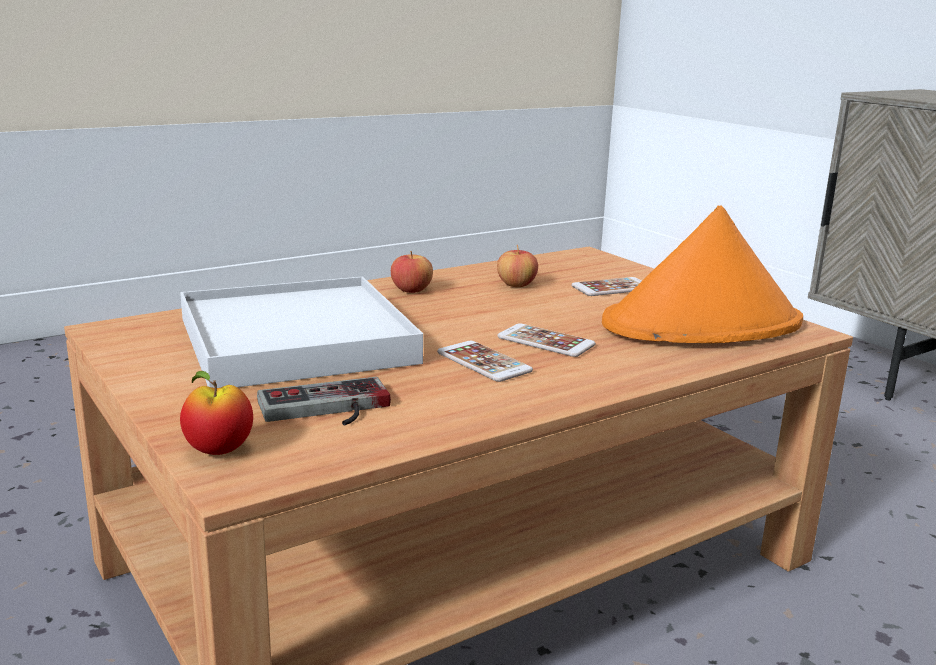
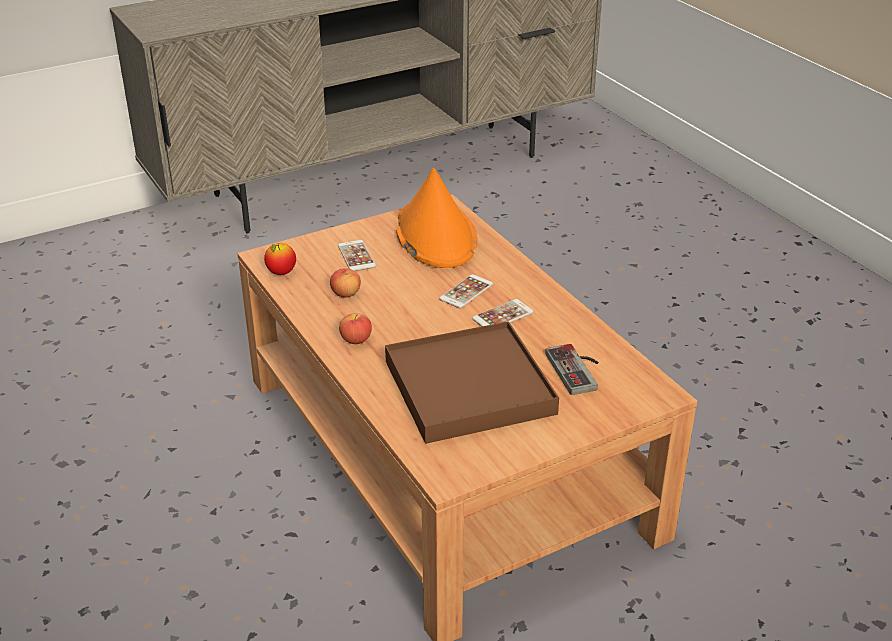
camera: 85 degrees left, 15 degrees up
(218, 451) = (634, 402): apple -> apple (281, 272)
(296, 340) = (468, 387): white tray -> brown tray

